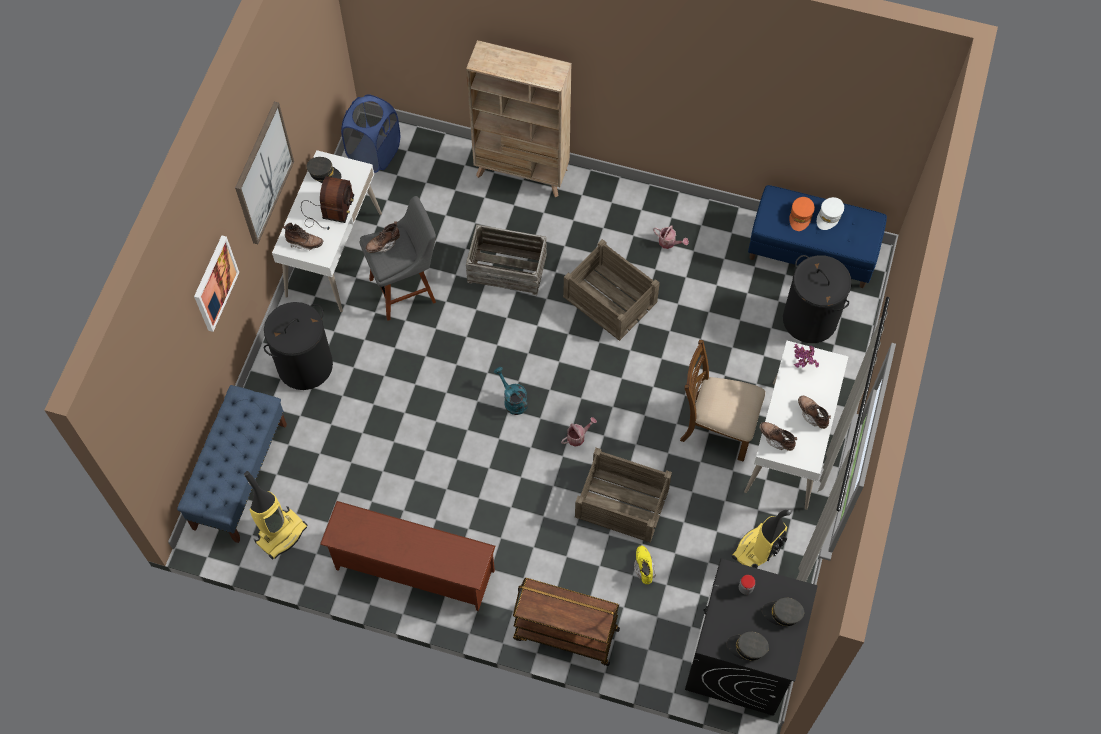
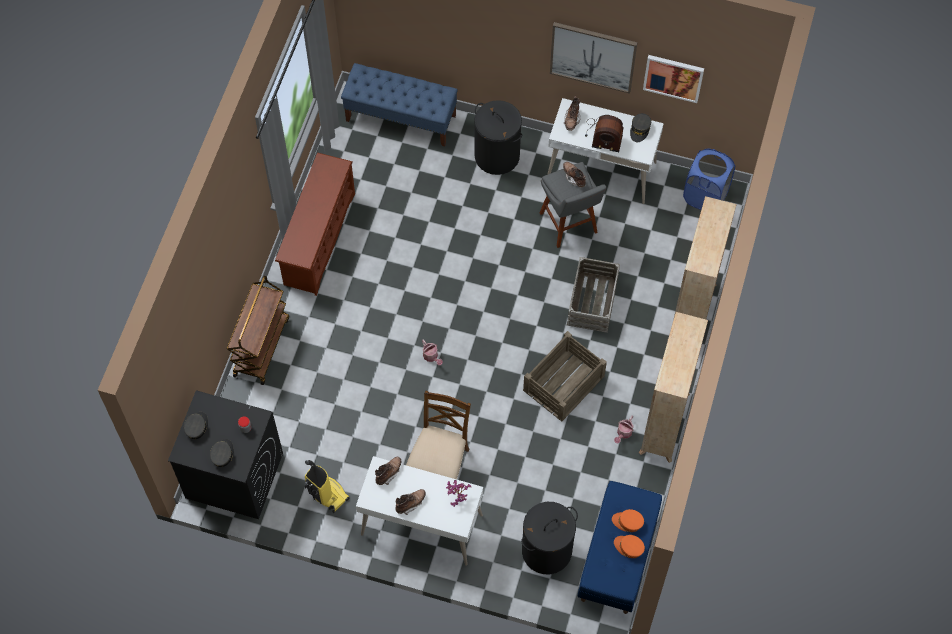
camera: 90 degrees right, 0 degrees up
(214, 283) = (491, 32): picture -> picture (673, 77)
(281, 533) = (352, 148): vacuum cleaner -> none
(512, 400) = (465, 307): turquoise watering can -> none
(622, 503) = (370, 390): crate -> none
(644, 567) = (314, 405): yellow boot -> none
(656, 204) = (664, 423): none -> beige bookcase
(829, 216) = (629, 547): white cap -> orange cap

